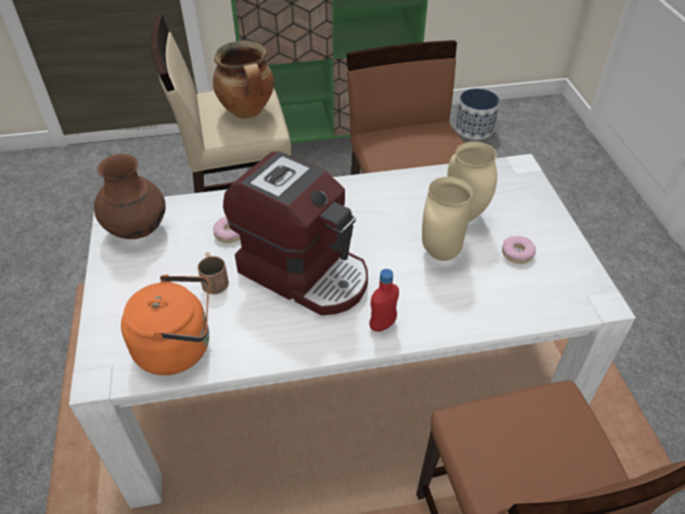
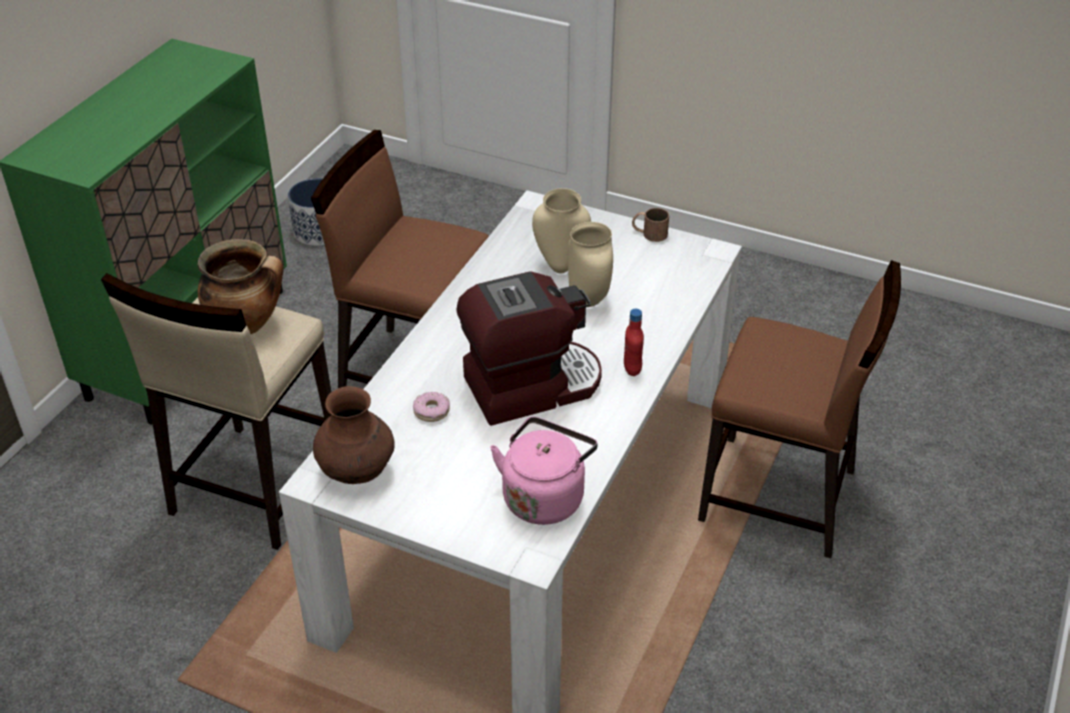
camera: 55 degrees left, 5 degrees down
(179, 347) = (544, 496): orange kettle -> pink kettle
(213, 279) = (482, 444): brown mug -> brown mug (649, 233)
(517, 253) = (629, 262): donut -> none

